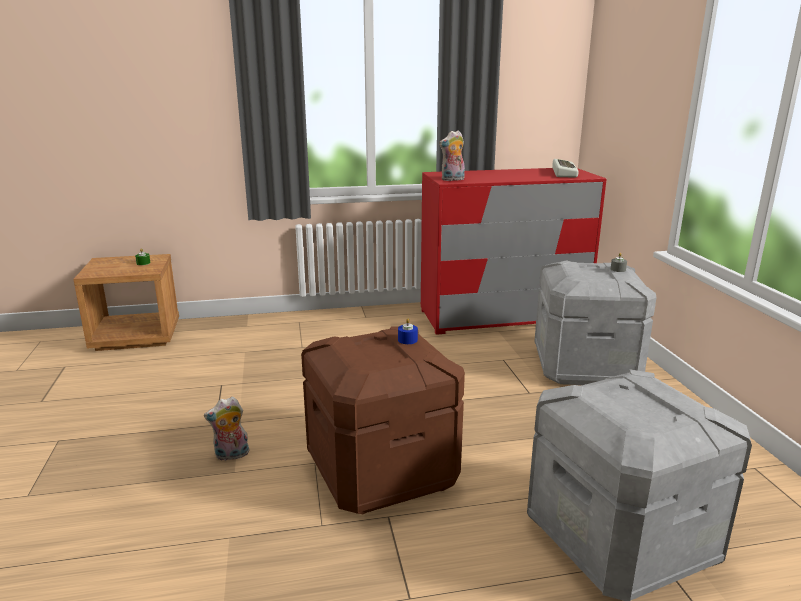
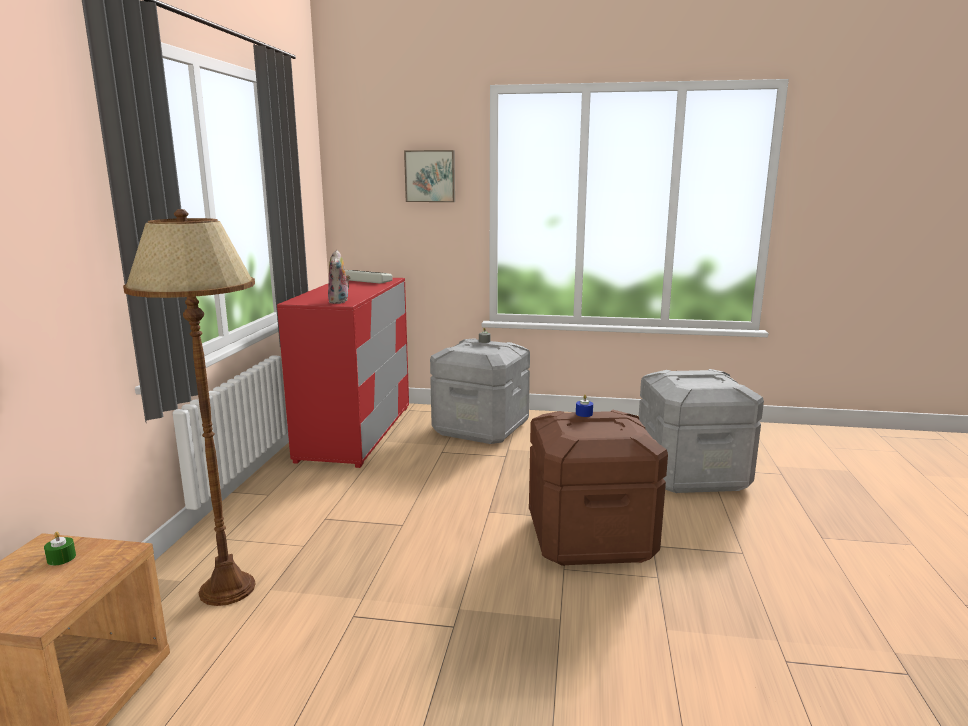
camera: 70 degrees left, 5 degrees down
(231, 455) = (528, 619): plush toy -> none
(242, 340) = (228, 588): none -> brown floor lamp
(652, 59) = (430, 176): none -> picture

